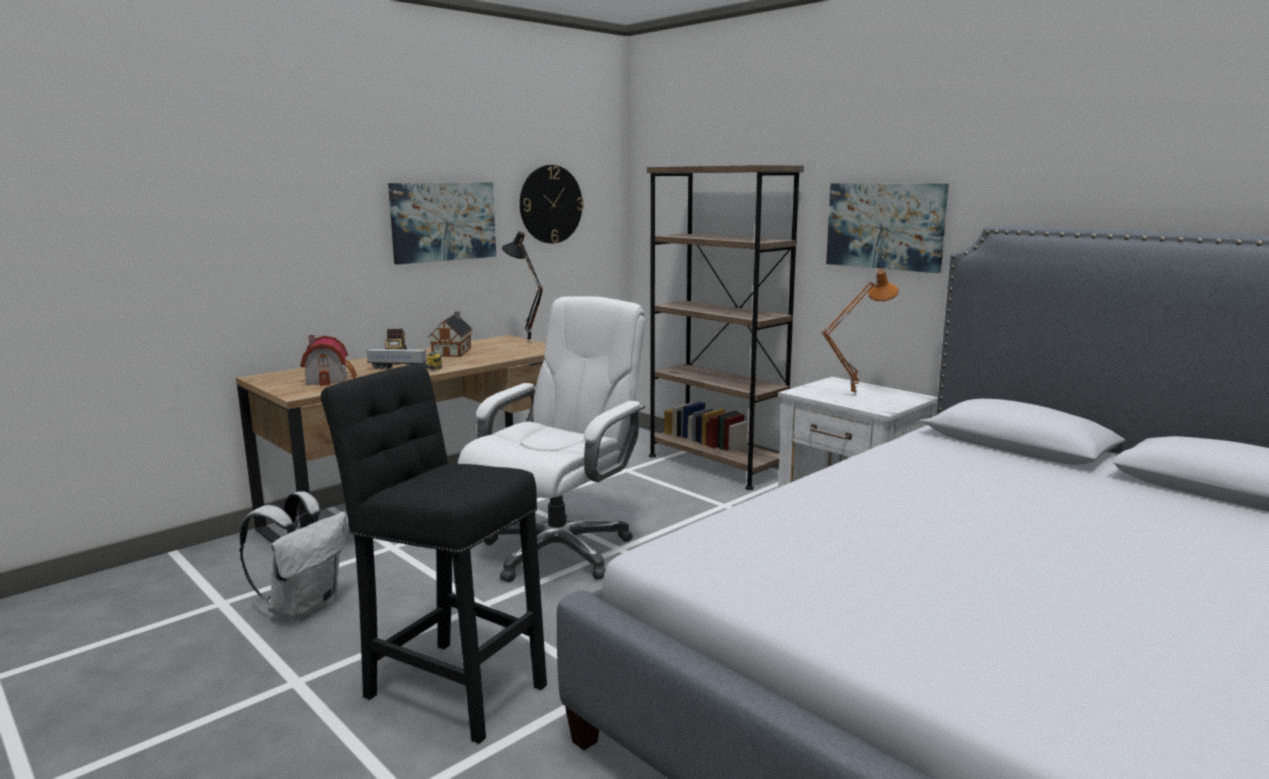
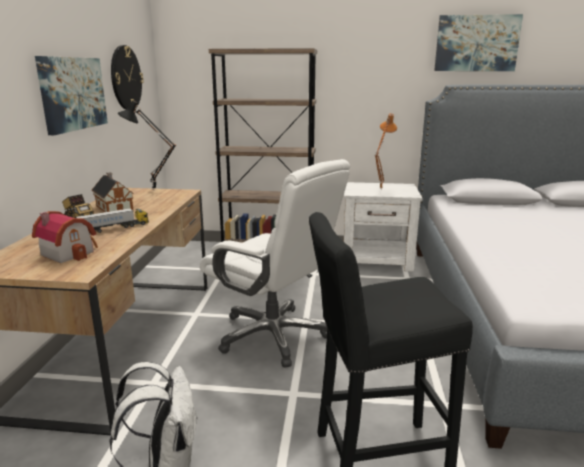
camera: 40 degrees left, 5 degrees up
(558, 550) = (273, 335): white office chair -> white office chair turned 135 degrees clockwise
(885, 226) = (374, 87): picture -> picture (476, 43)

